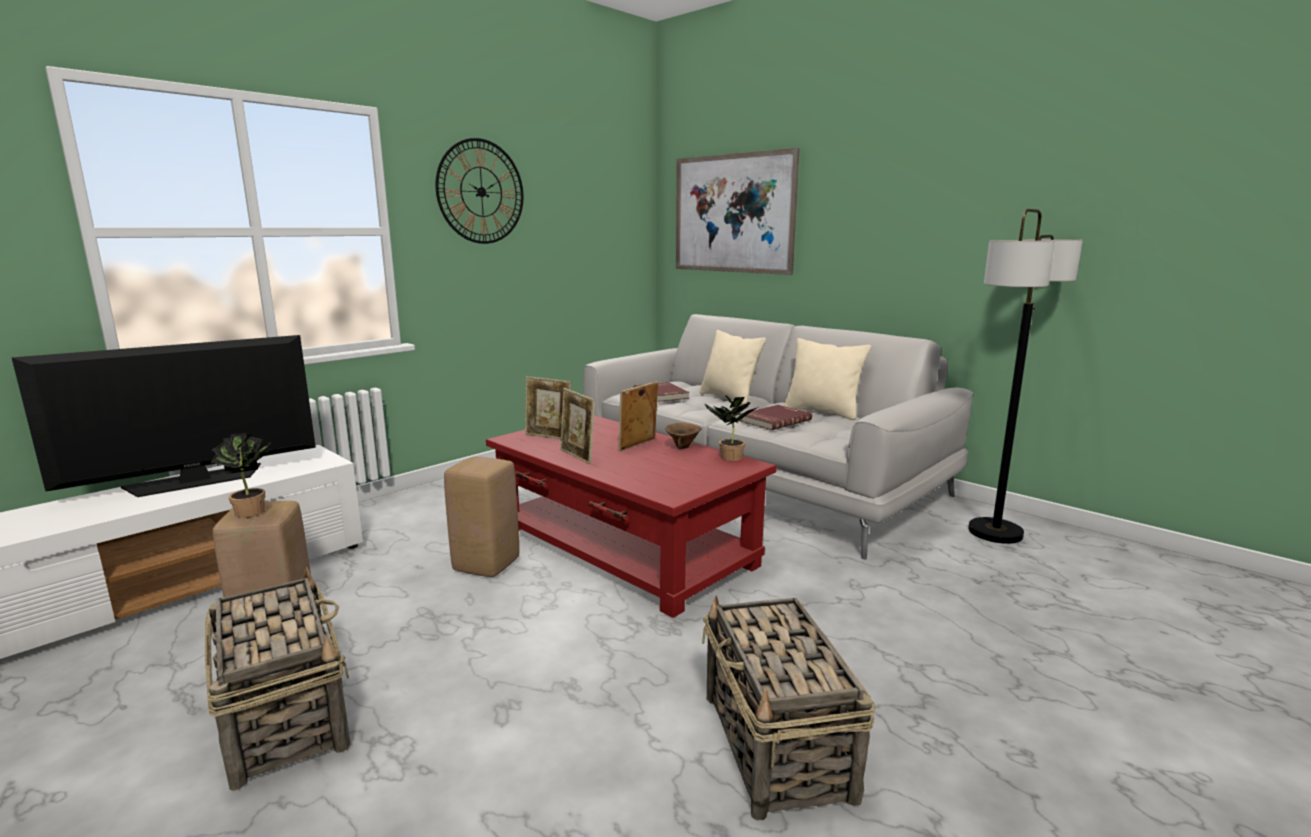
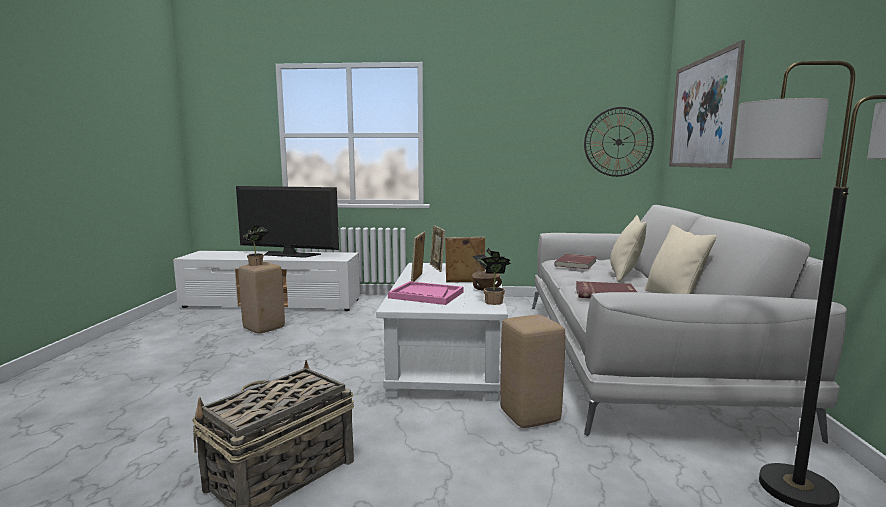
camera: 50 degrees right, 5 degrees down
(285, 716) = (205, 355): basket -> none
(481, 192) = (490, 108): wall clock -> wall clock (618, 142)
(486, 565) = (372, 337): beige stool -> beige stool (530, 415)
(624, 547) = (447, 356): red coffee table -> white coffee table
(653, 472) = (426, 295): none -> pink tray

